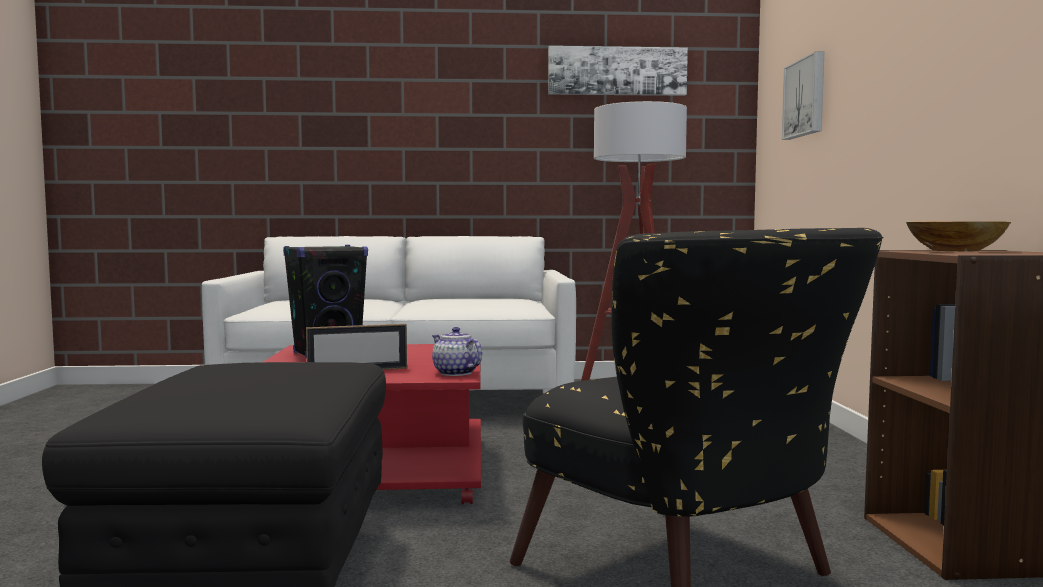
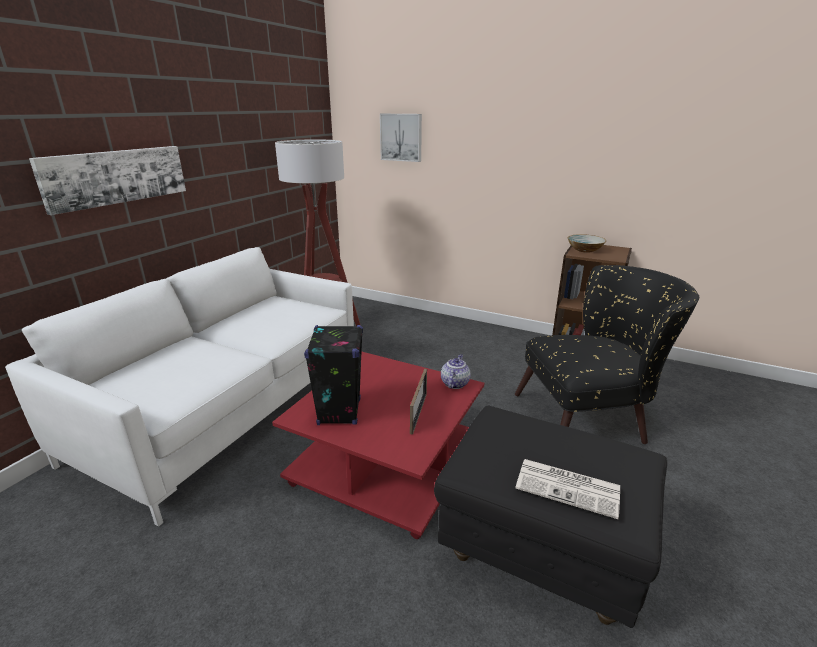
camera: 60 degrees left, 20 degrees up
(180, 387) = (569, 487): none -> newspaper
(455, 373) = (454, 383): teapot -> teapot turned 120 degrees clockwise
(617, 71) = (265, 103): picture -> picture (116, 176)

